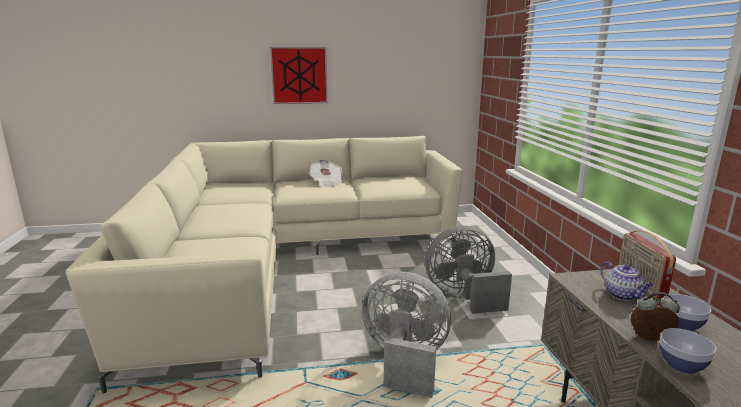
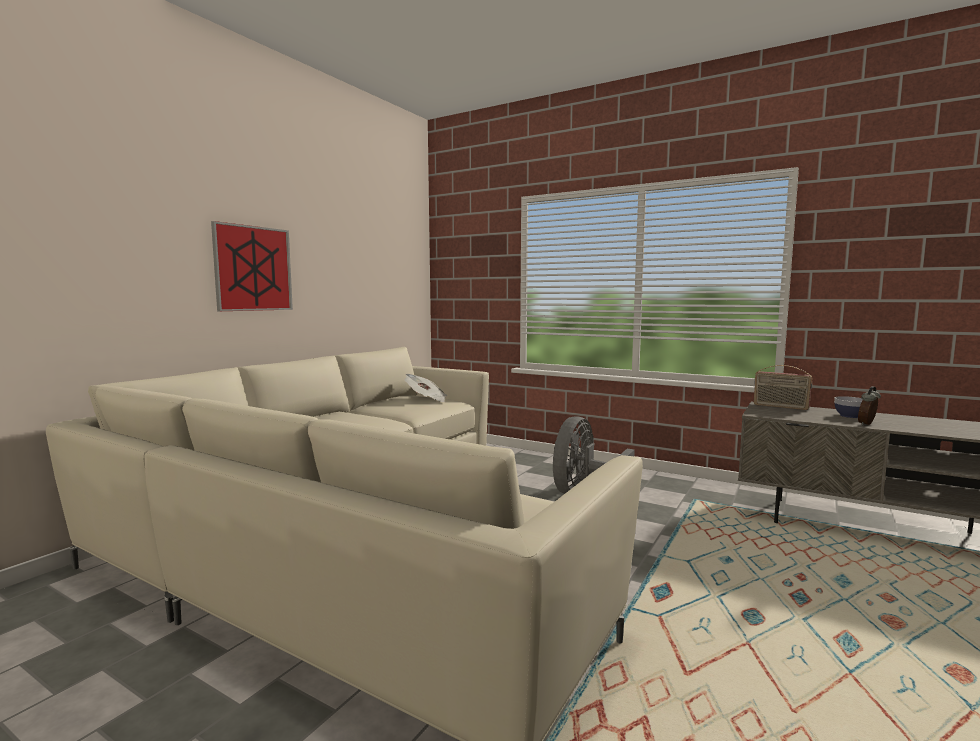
camera: 50 degrees left, 10 degrees down
(326, 183) = (340, 417): newspaper -> newspaper (426, 399)
(404, 361) = (666, 555): grey fan -> none
(623, 295) = (796, 413): teapot -> none
(682, 365) = (905, 428): bowl -> none

